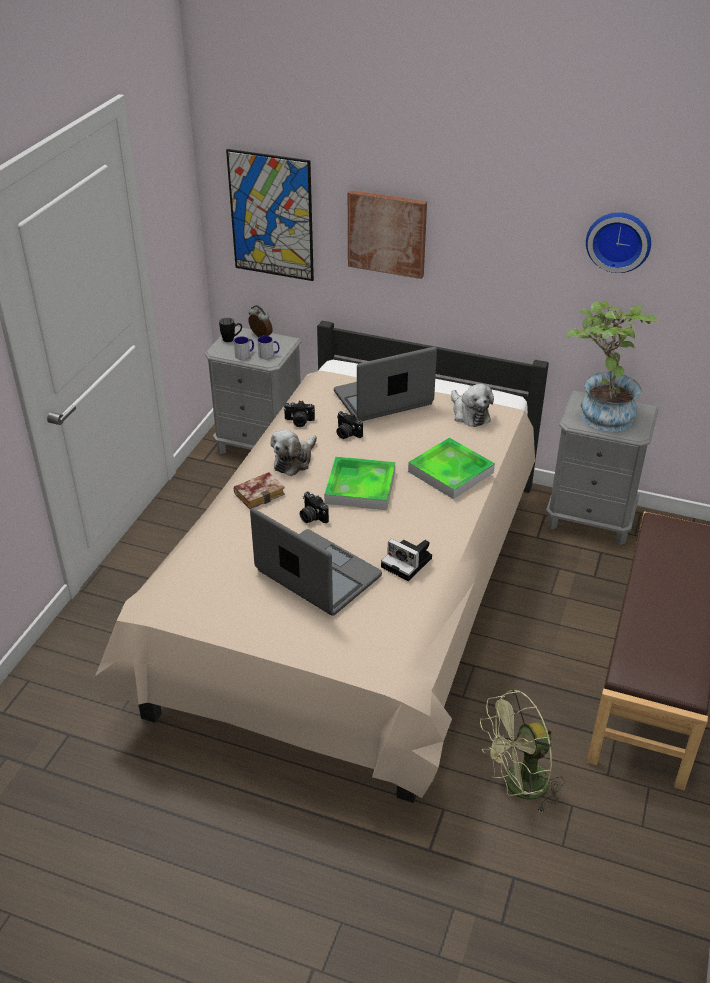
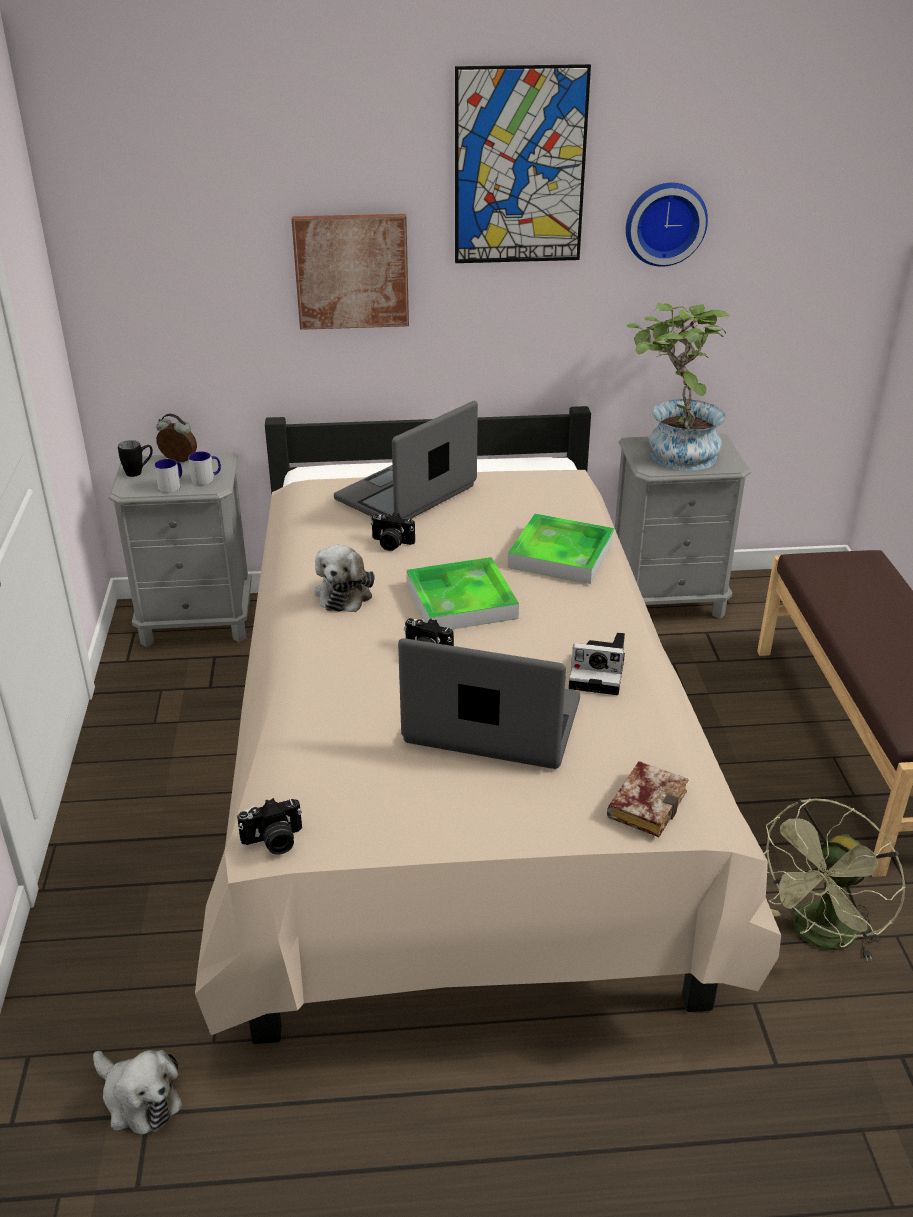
camera: 25 degrees left, 5 degrees down
(260, 493) = (329, 644): book -> book (646, 802)
(271, 216) = (173, 277): picture -> picture (519, 167)
(299, 421) = (314, 545): camera -> camera (274, 841)
(469, 414) = (528, 487): plush toy -> plush toy (138, 1099)

